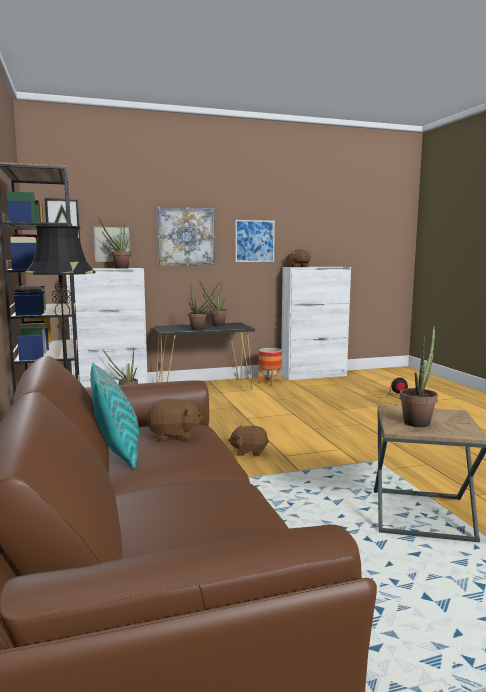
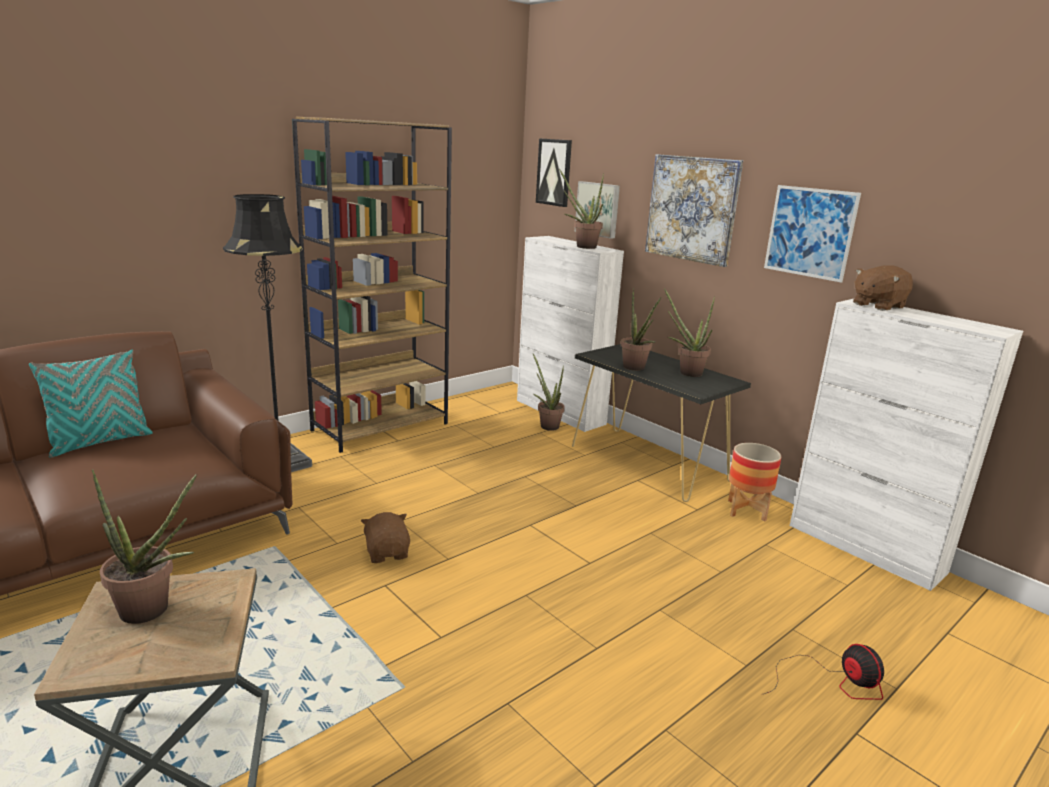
camera: 65 degrees right, 10 degrees up
(173, 436) = (145, 455): brown plush toy -> none

